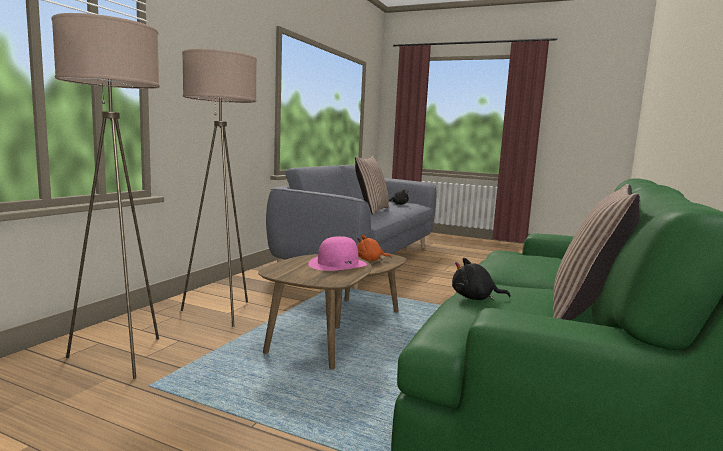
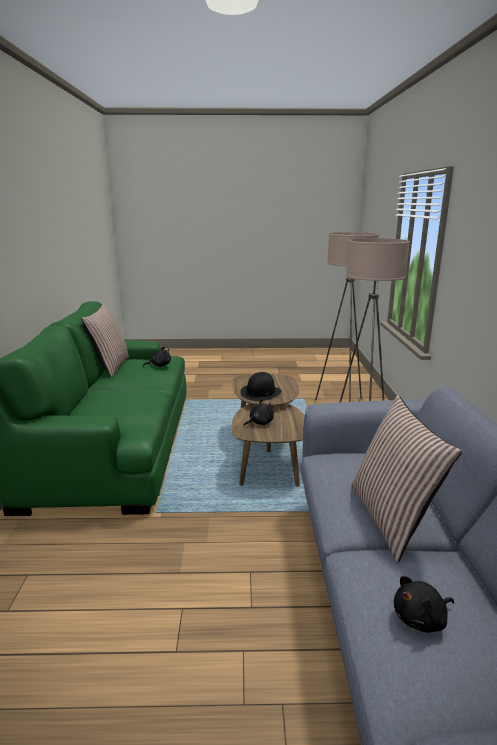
camera: 155 degrees right, 10 degrees up
(338, 264) = (260, 392): pink hat -> black hat
(370, 260) = (259, 423): orange plush toy -> black plush toy

